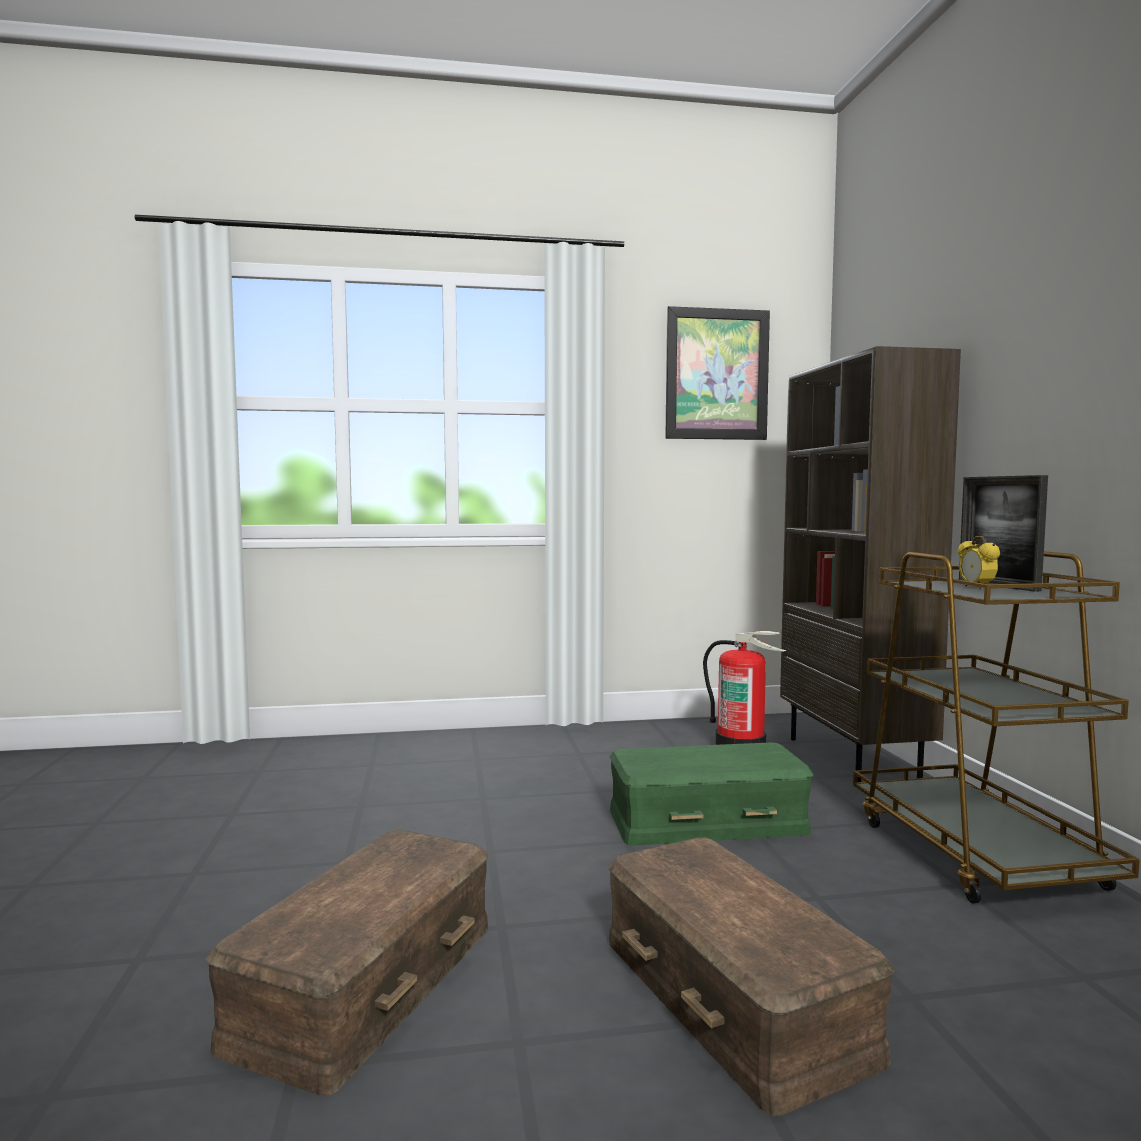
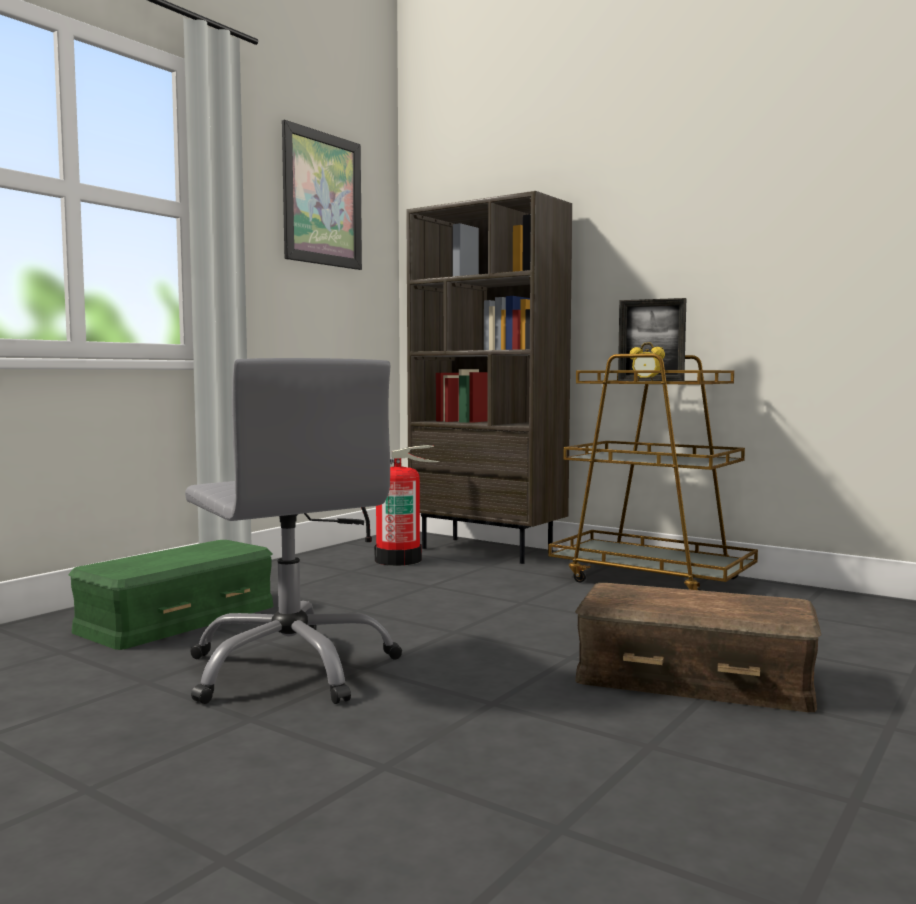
camera: 45 degrees left, 0 degrees up
(364, 981) = (479, 769): brown storage box -> none
(449, 829) = (292, 668): none -> grey office chair
(707, 821) = (480, 606): green storage box -> green storage box (178, 619)

